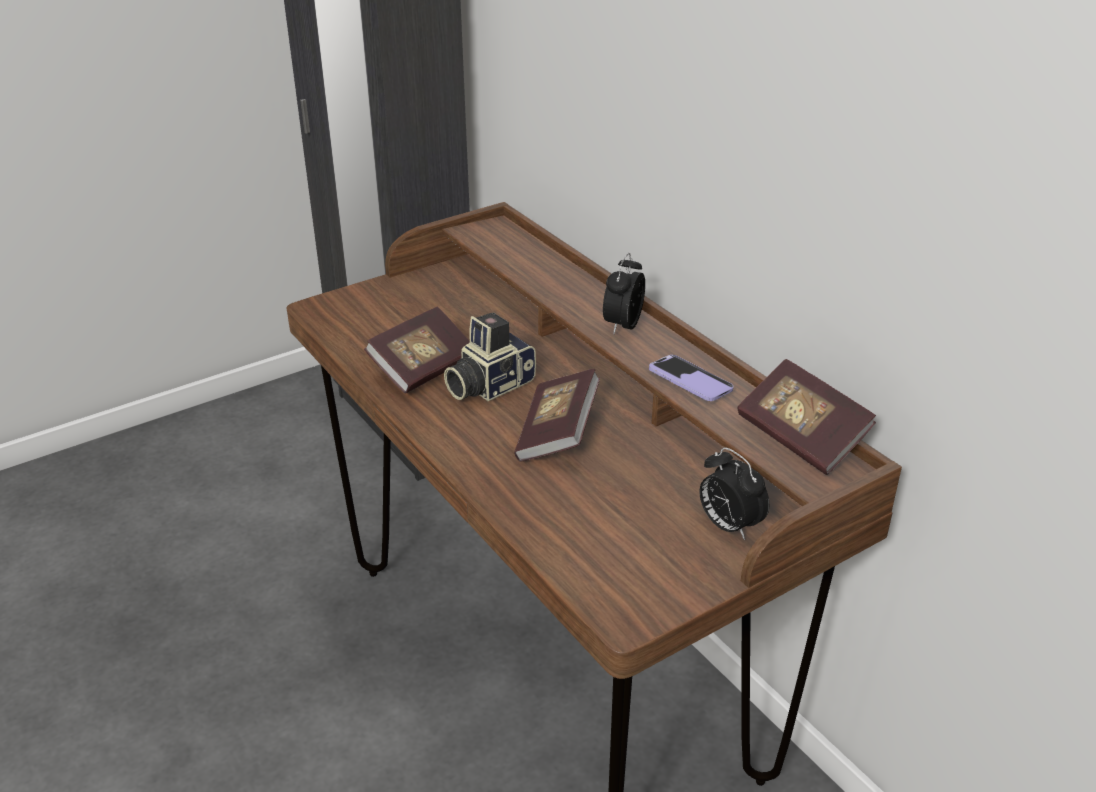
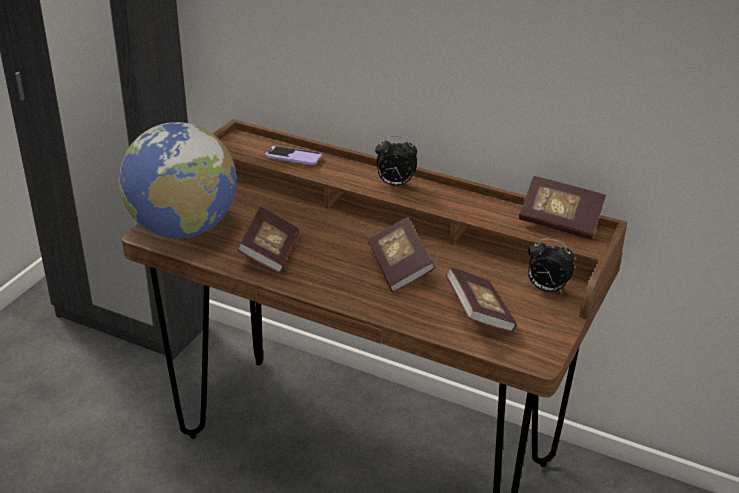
camera: 30 degrees left, 0 degrees up
(359, 312) = (183, 228): none -> globe
(488, 385) = (325, 251): camera -> none
(602, 526) = (479, 314): none -> book
(622, 325) = (395, 184): alarm clock -> alarm clock turned 75 degrees counterclockwise
(690, 380) = (468, 207): phone -> phone (293, 157)

